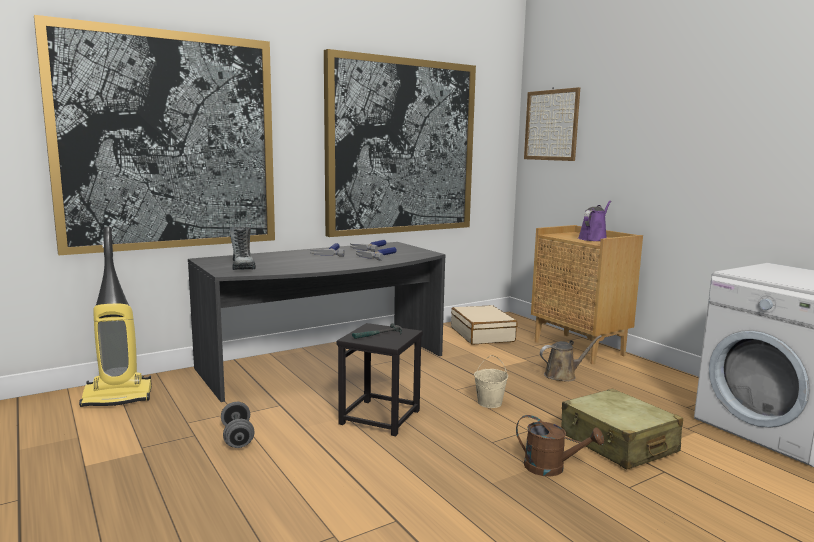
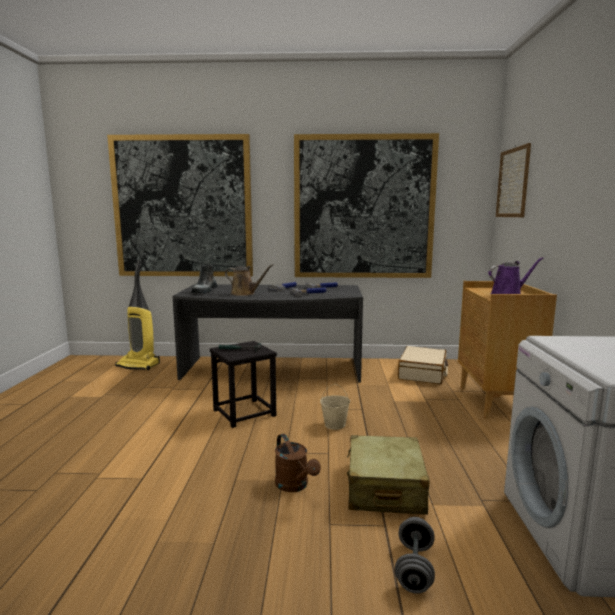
camera: 35 degrees right, 0 degrees up
(237, 437) = (151, 402): grey dumbbell -> grey dumbbell (414, 568)
(563, 375) = (437, 420): brown watering can -> brown watering can (245, 293)

